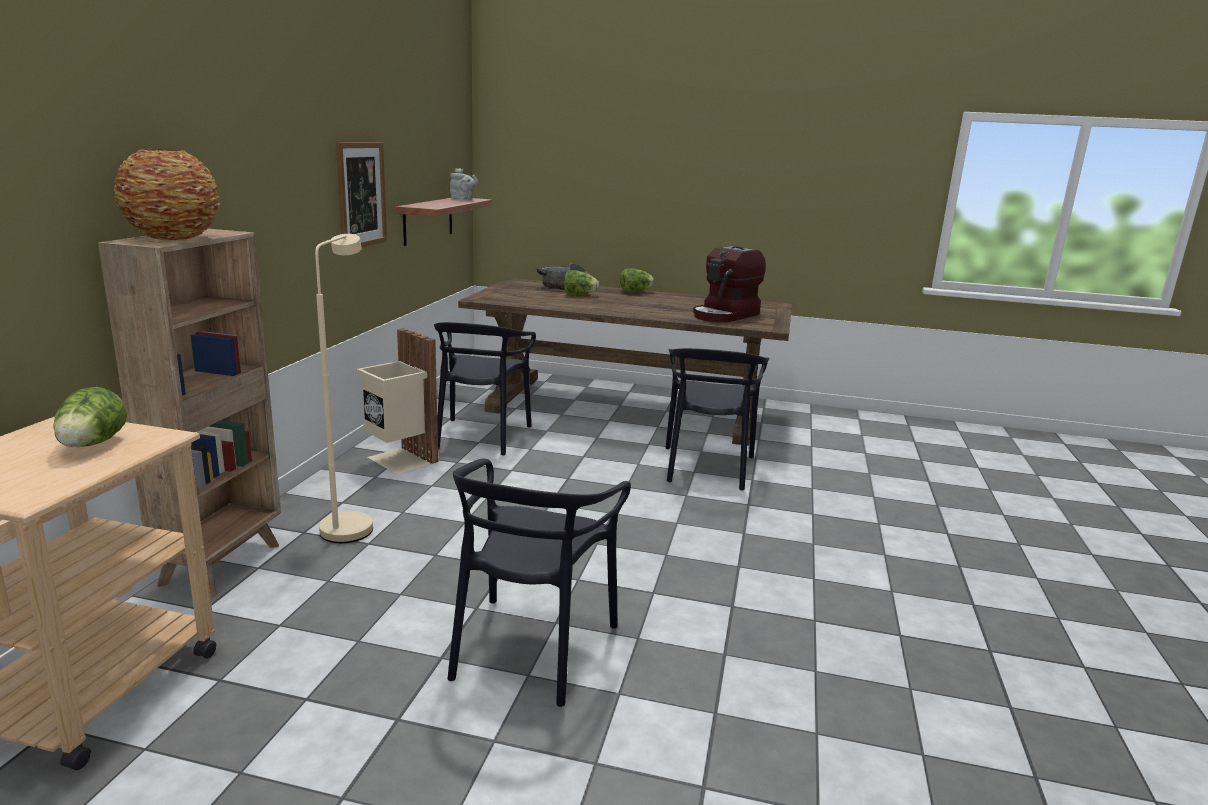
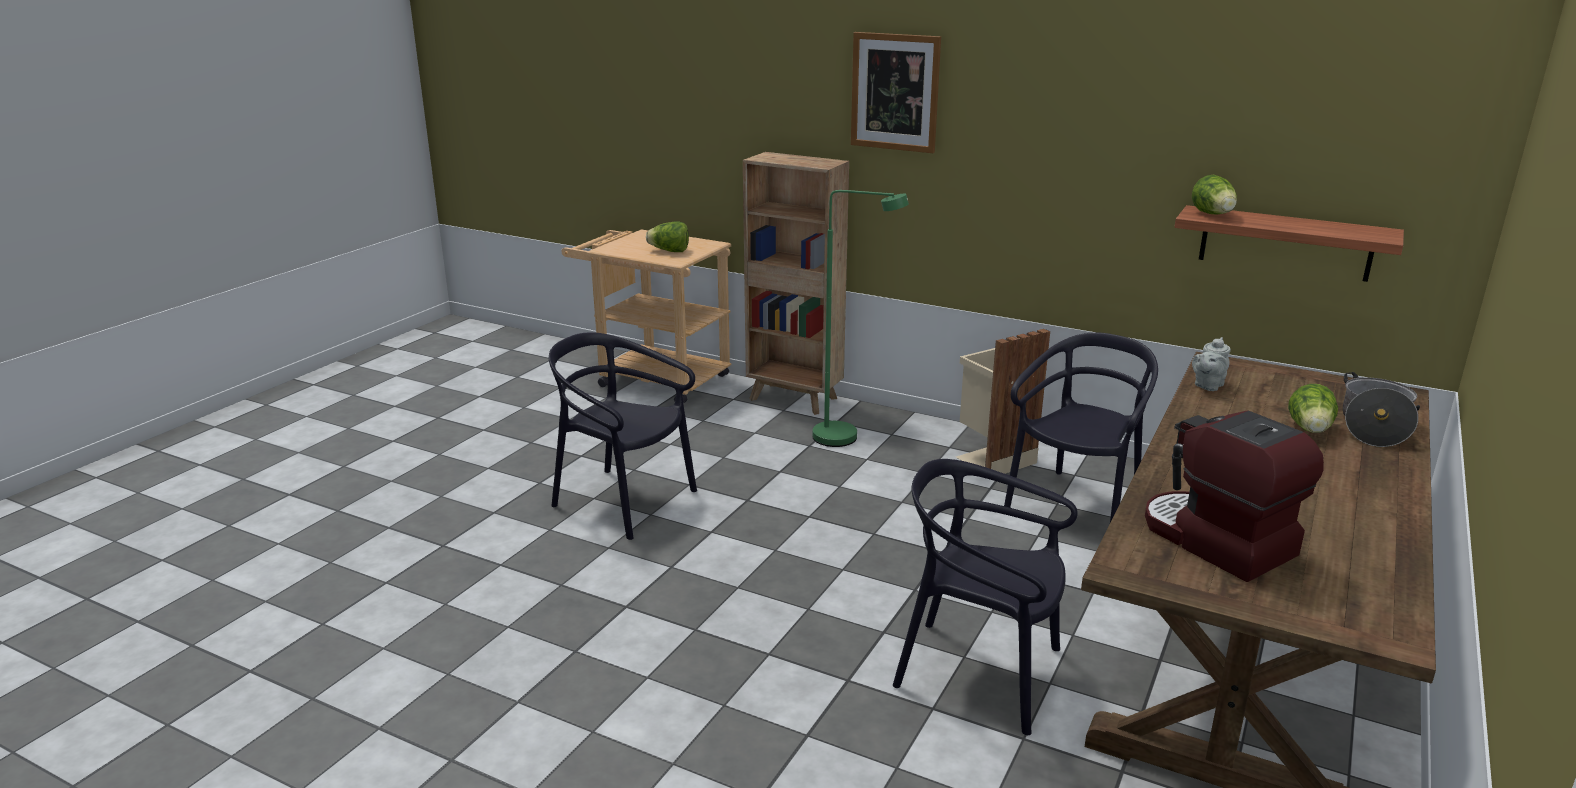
camera: 105 degrees right, 5 degrees up
(173, 238) = (787, 159): vase -> none
(350, 523) = (847, 438): beige floor lamp -> green floor lamp
(361, 195) = (1104, 177): picture -> picture (895, 92)
(462, 199) = (1354, 230): grey teapot -> grey teapot (1207, 385)
(481, 436) = (1076, 506): black chair -> black chair turned 105 degrees clockwise
(635, 292) = (1395, 484): lettuce -> lettuce (1213, 215)

